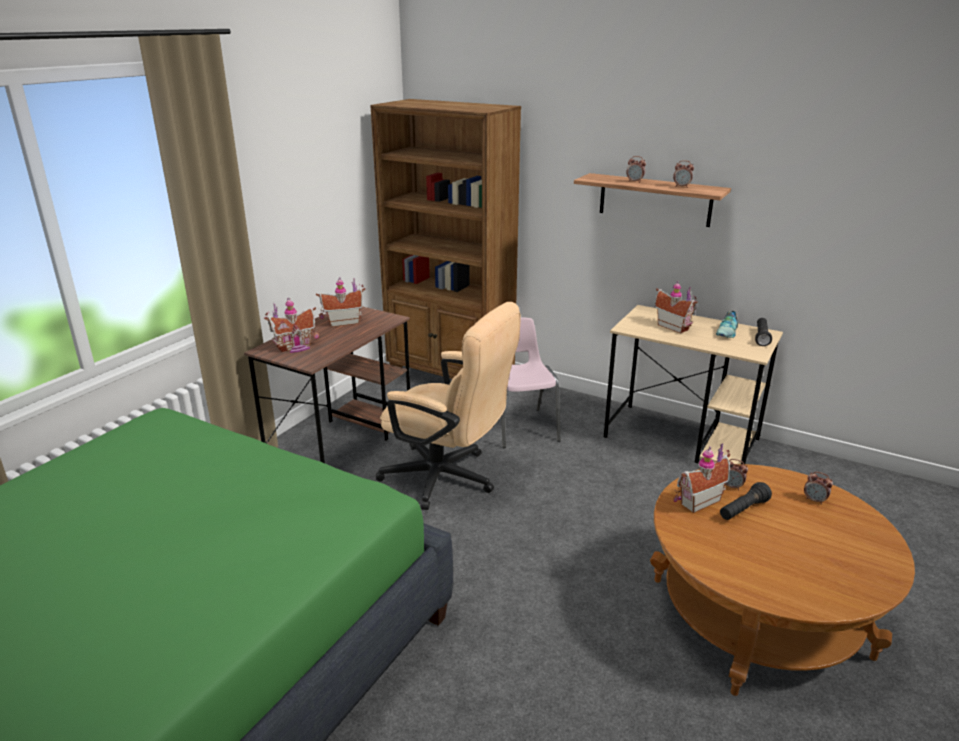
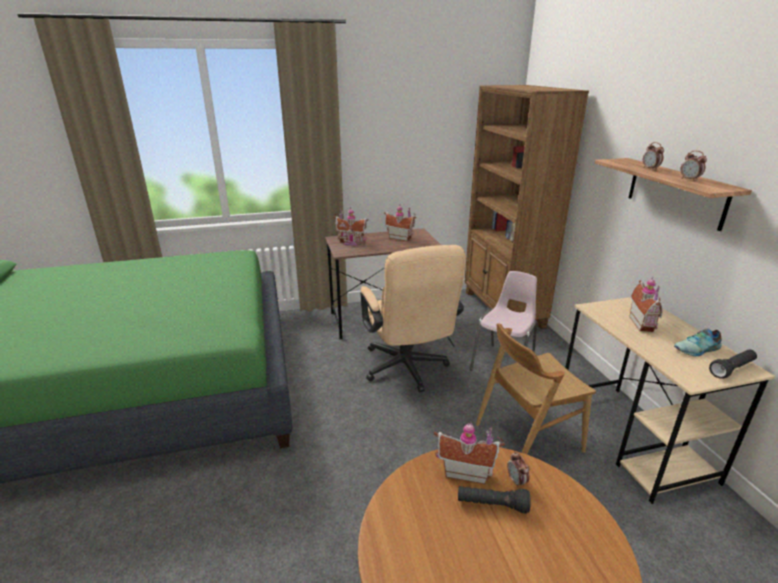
camera: 45 degrees right, 0 degrees up
(621, 478) = (527, 437): none -> brown chair
(814, 500) = (581, 549): alarm clock -> none

